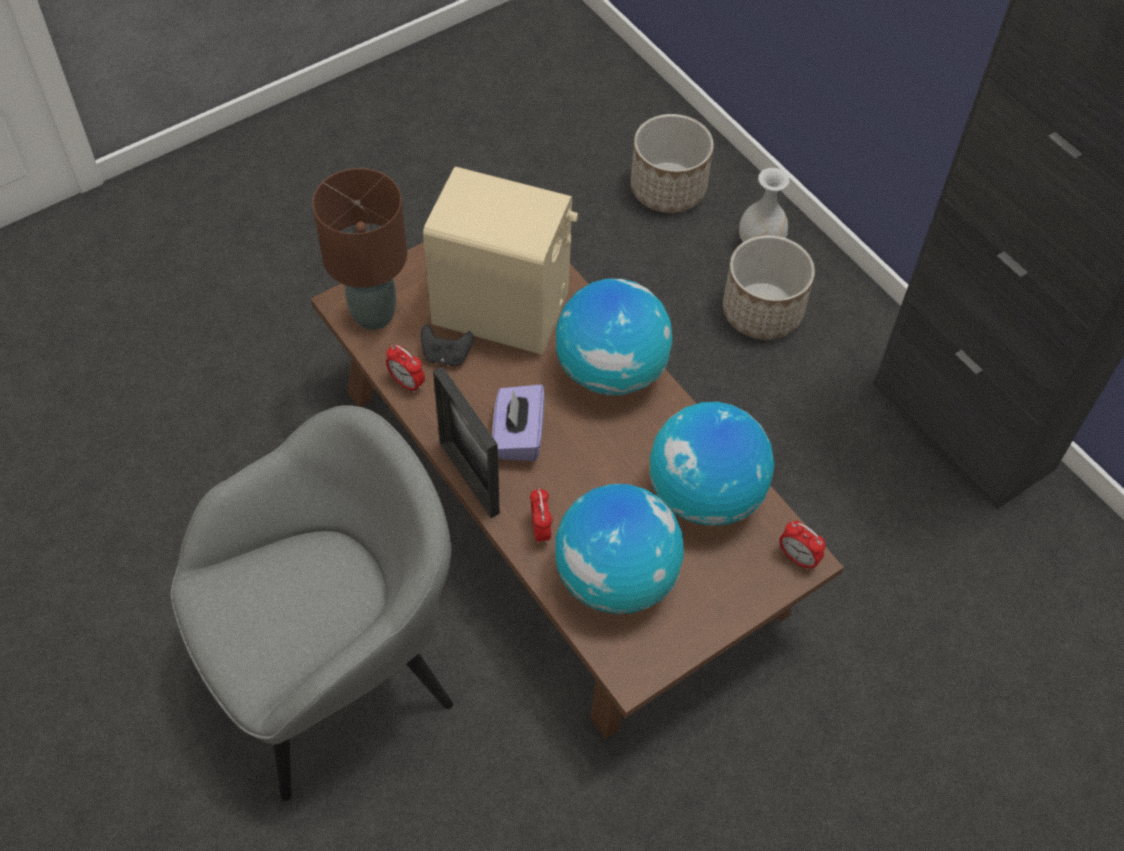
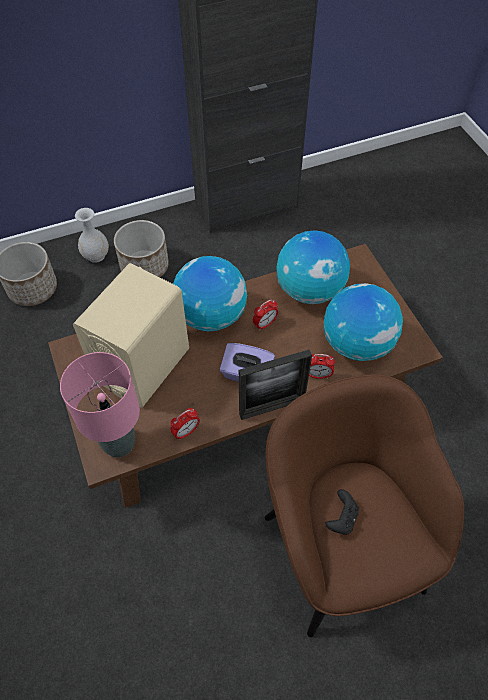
camera: 75 degrees left, 0 degrees up
(334, 672) = (341, 548): grey armchair -> brown armchair
(372, 314) = (119, 444): brown table lamp -> pink table lamp
(446, 355) = (170, 404): black game controller -> black game controller (341, 518)
(797, 558) = (357, 260): alarm clock -> alarm clock (265, 324)

